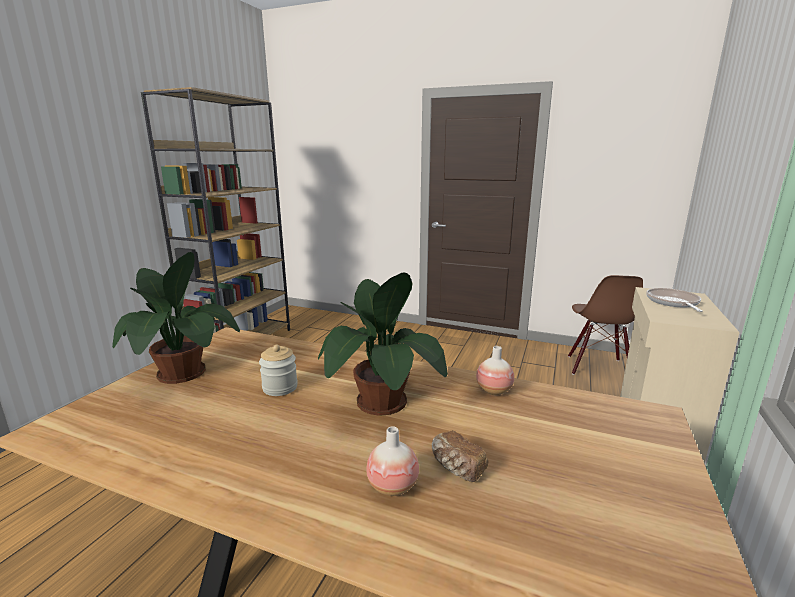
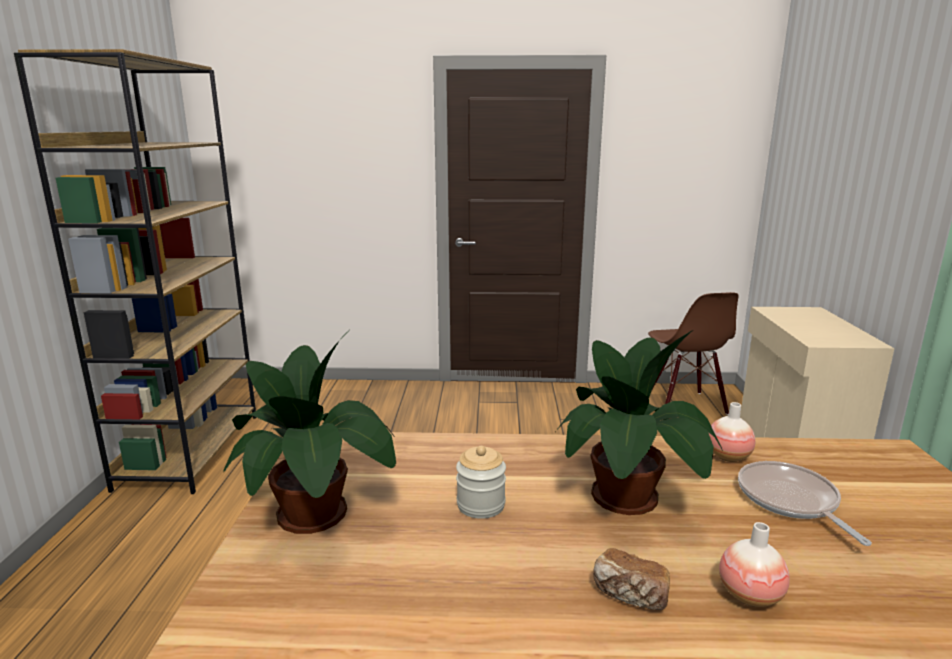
camera: 20 degrees left, 0 degrees up
(457, 467) = (787, 555): bread -> bread (630, 595)
(673, 303) = (806, 322): frying pan -> frying pan (790, 501)

